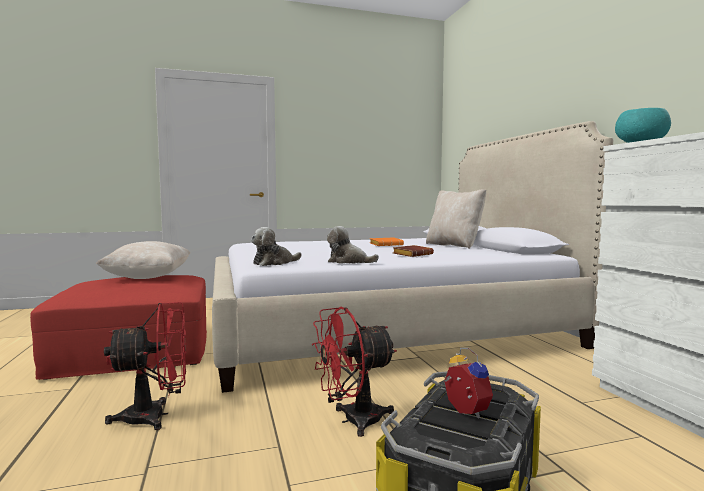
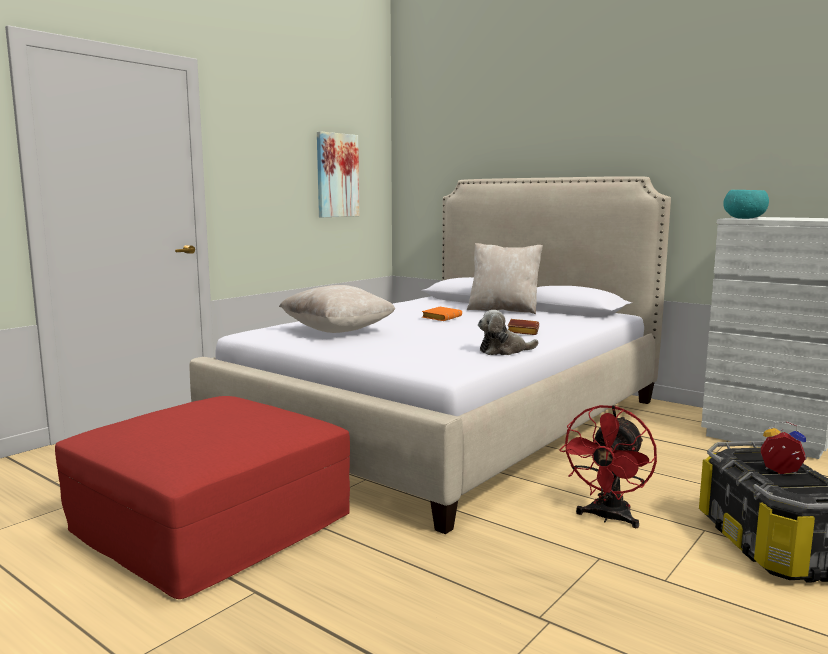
camera: 35 degrees left, 5 degrees up
(148, 278) = (195, 411): beige pillow -> beige pillow (337, 330)
(155, 416) = (436, 578): red fan -> none
(274, 263) = (443, 365): plush toy -> none
(386, 150) = (337, 175): none -> picture

